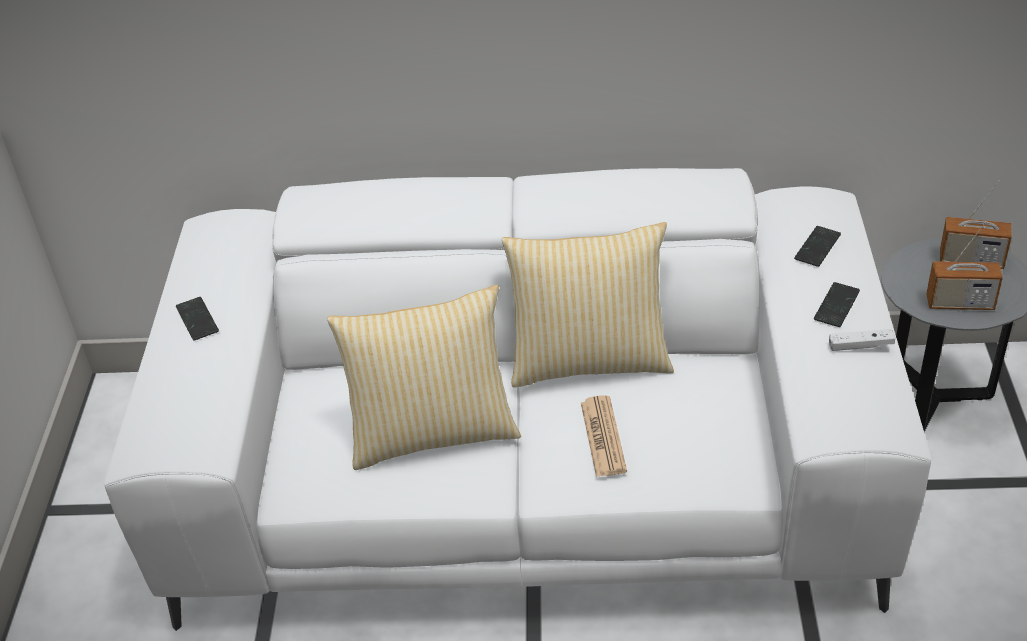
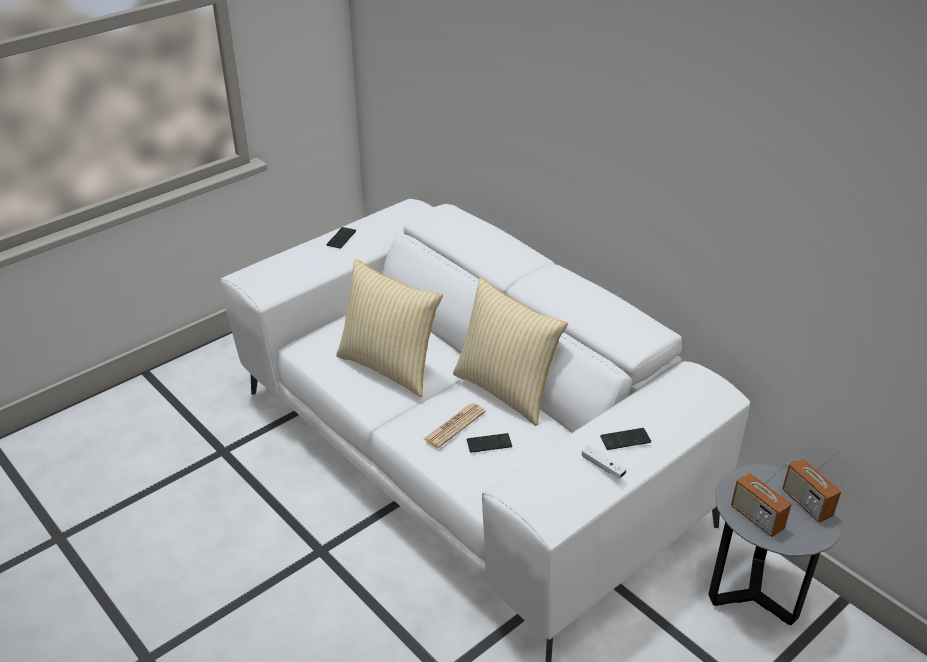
camera: 45 degrees right, 5 degrees down
(817, 247) = (667, 407): phone -> phone (489, 444)

